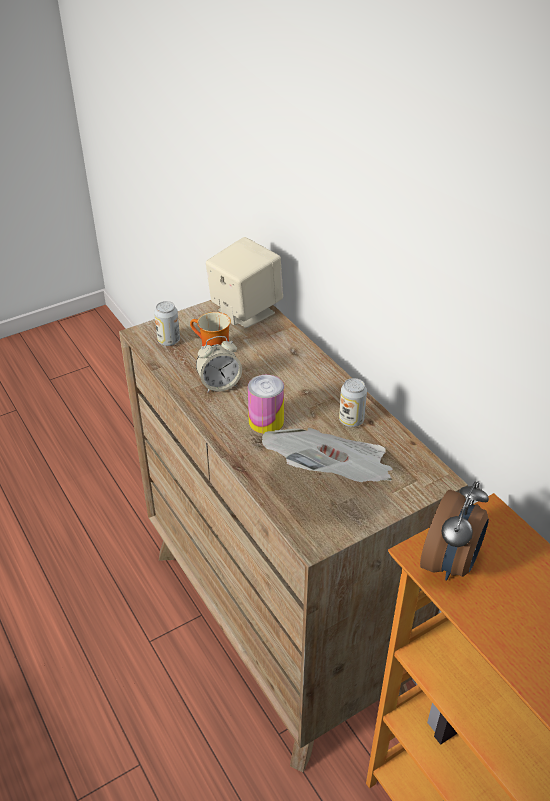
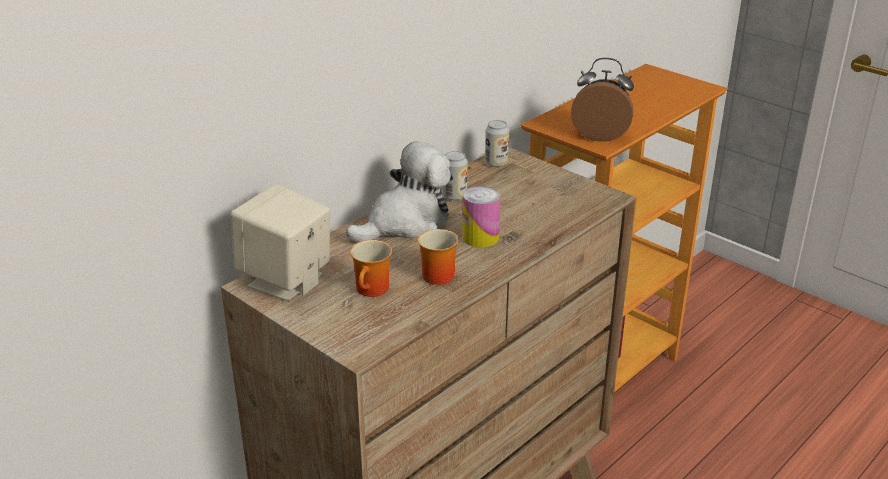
camera: 105 degrees left, 10 degrees down
(169, 340) = (366, 325): can -> can (496, 163)
(219, 384) = (435, 274): alarm clock -> mug
(309, 381) = (406, 223): none -> plush toy
(332, 478) = (534, 197): newspaper -> none

